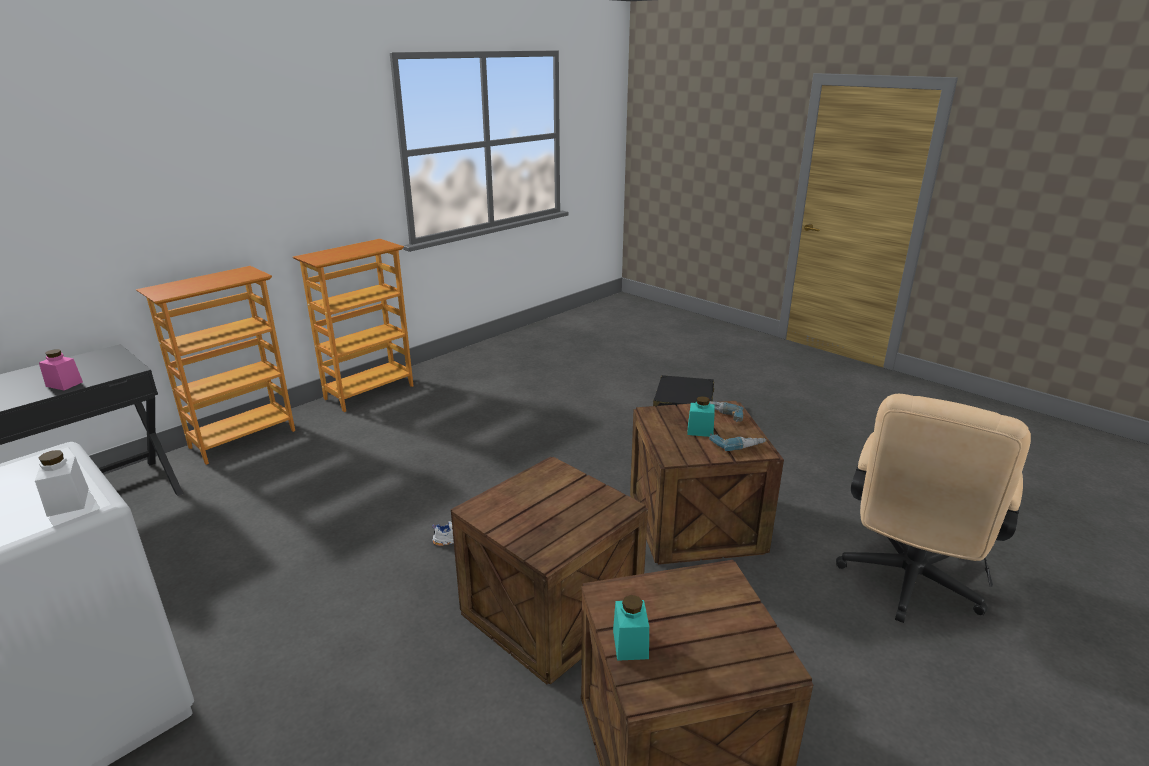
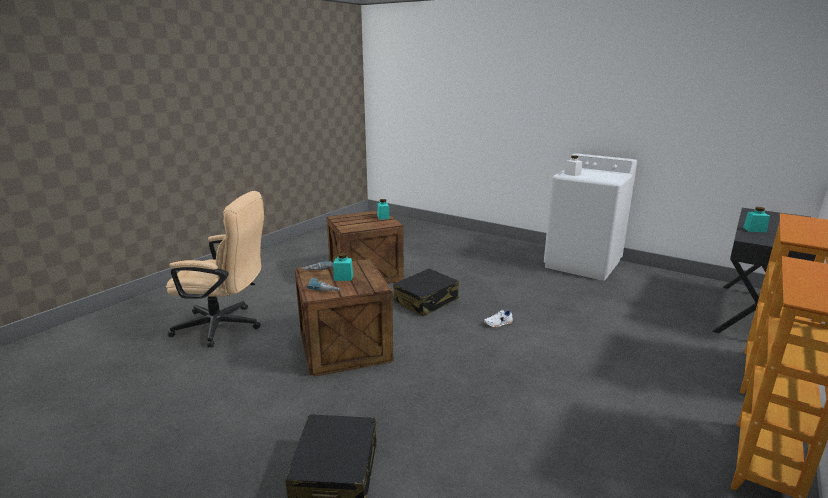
camera: 170 degrees right, 5 degrees down
(64, 384) = (754, 229): pink jar -> turquoise jar
(551, 611) = (426, 301): crate -> black suitcase
(907, 585) = (225, 326): beige office chair -> beige office chair turned 75 degrees clockwise

